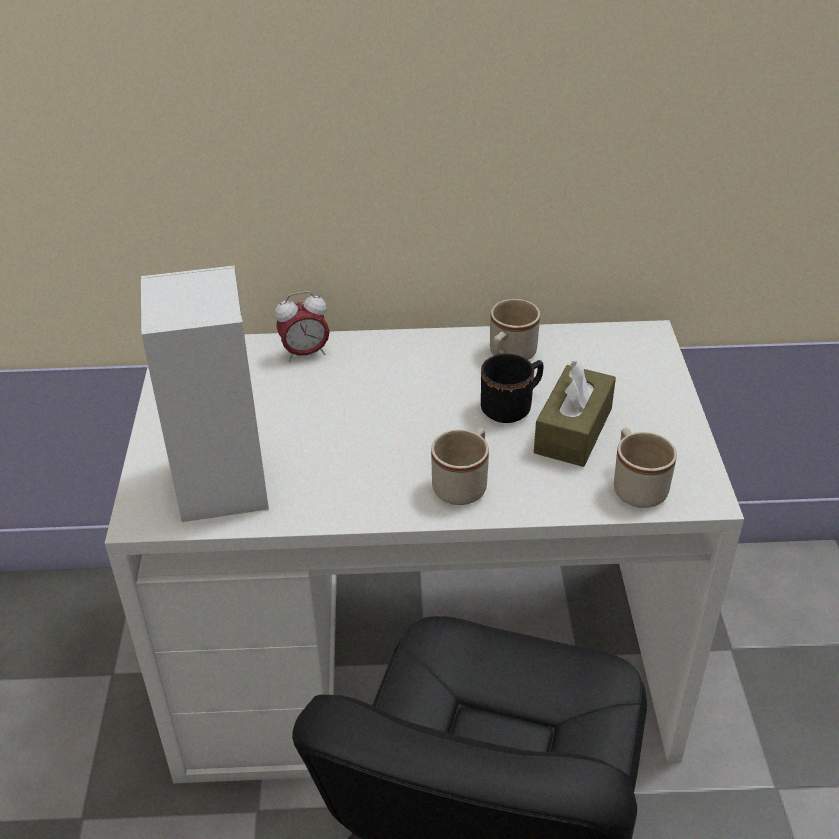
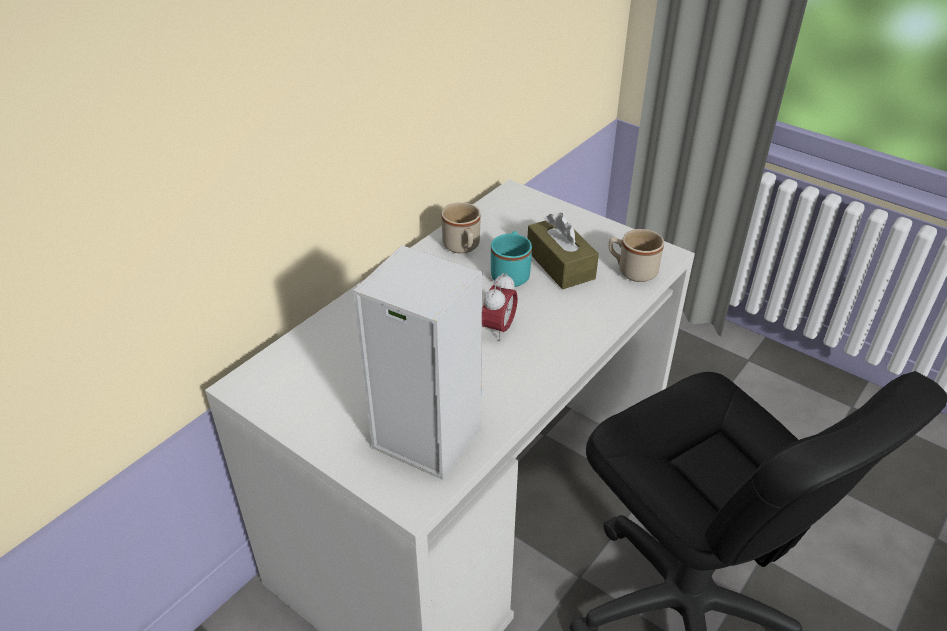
camera: 50 degrees left, 0 degrees up
(305, 353) = (339, 326): alarm clock -> alarm clock (499, 329)
(464, 484) = (556, 330): beige mug -> none
(512, 407) = (511, 273): black mug -> turquoise mug

